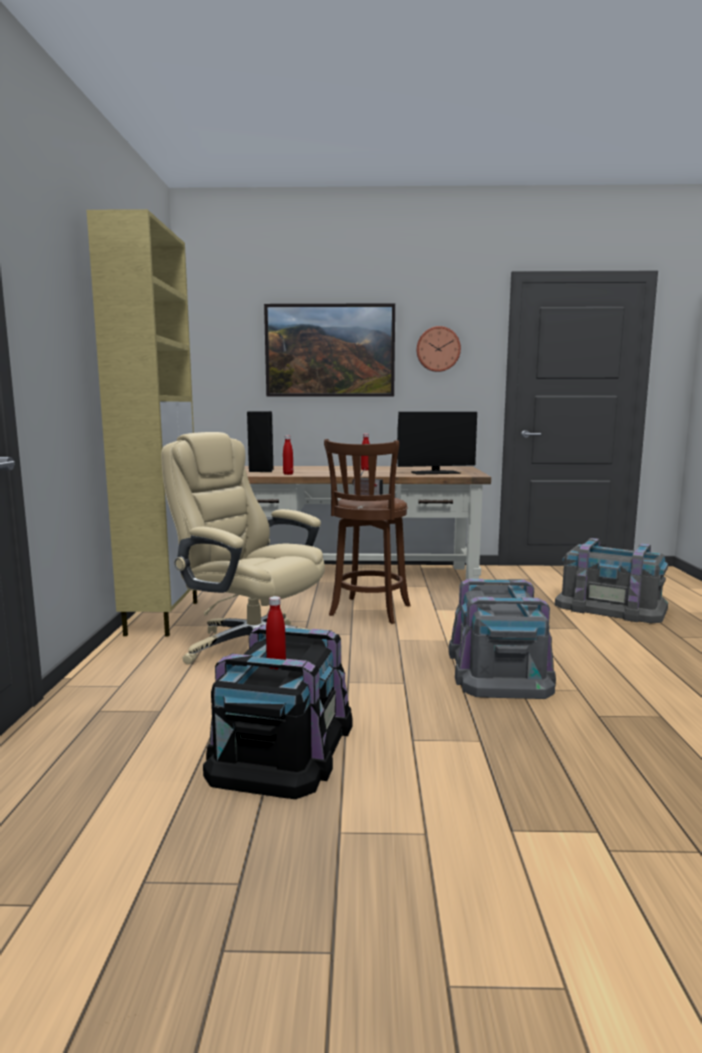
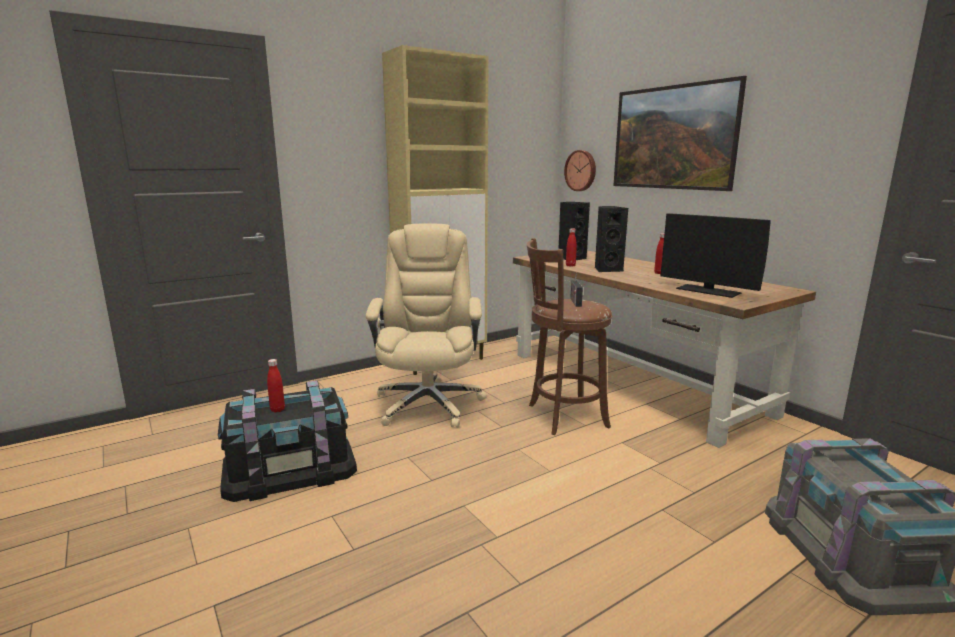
camera: 55 degrees right, 5 degrees up
(325, 472) = (607, 269): none -> black speaker
(438, 349) = (793, 131): wall clock -> wall clock (581, 170)
(499, 669) = (517, 518): grey storage box -> none

